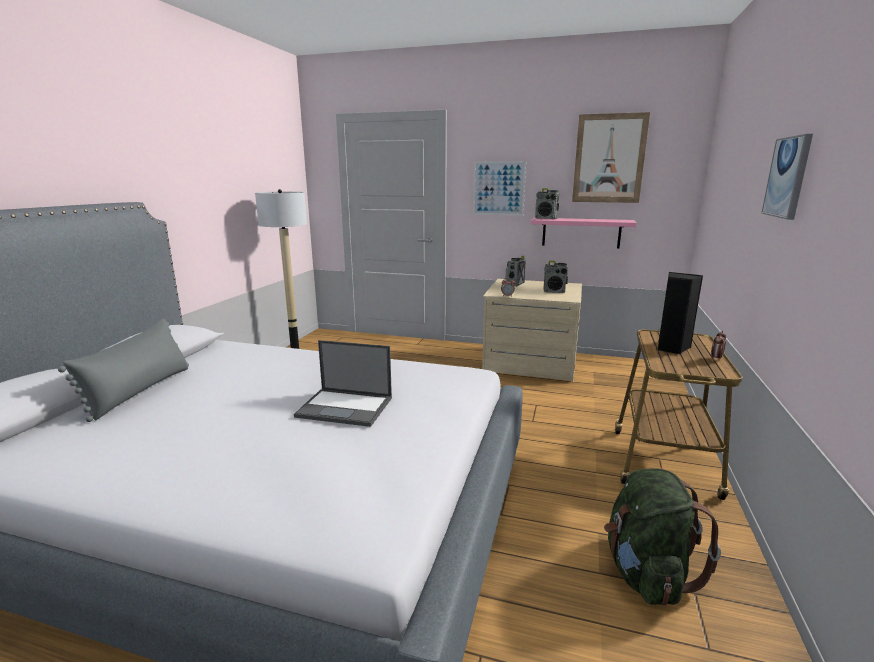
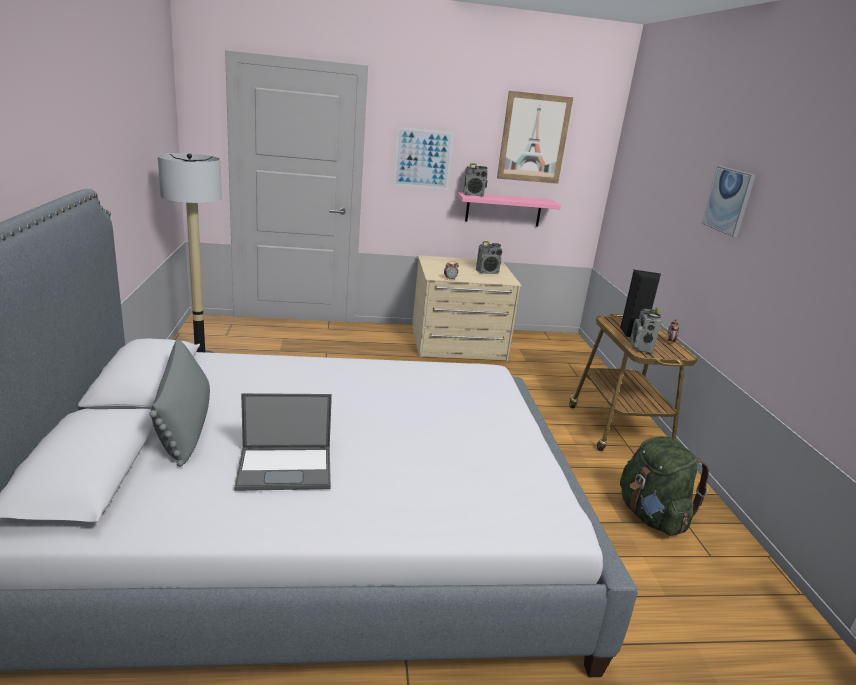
camera: 25 degrees left, 5 degrees up
(346, 407) = (421, 417): laptop -> laptop (286, 468)
(514, 284) = (442, 262): radio -> radio (641, 347)

